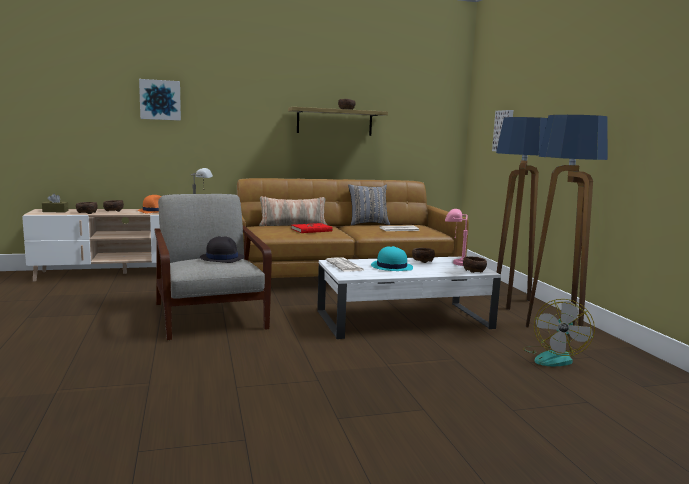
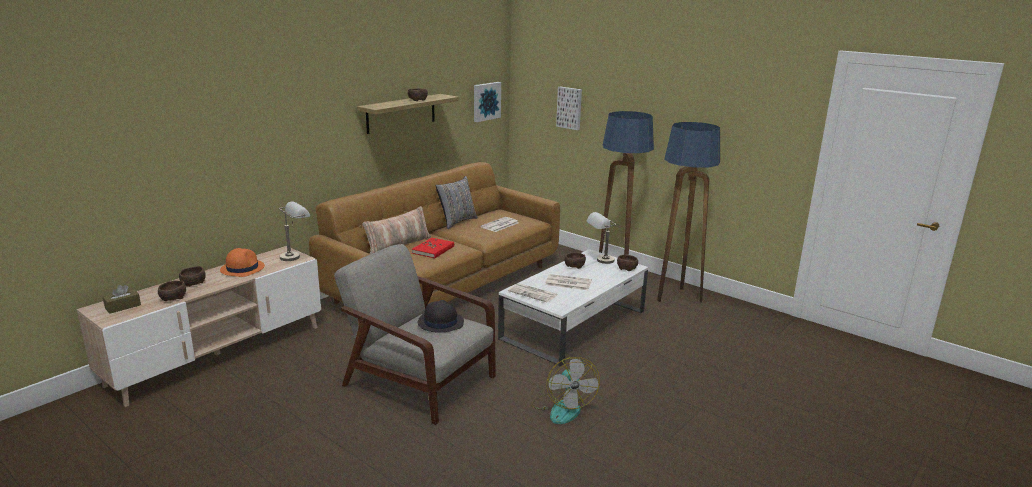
camera: 35 degrees left, 10 degrees up
(160, 100) = (218, 125): picture -> picture (486, 101)
(391, 267) = (567, 283): turquoise hat -> newspaper
(455, 263) = (600, 261): pink table lamp -> grey table lamp
(554, 357) = (709, 328): fan -> fan (562, 408)

